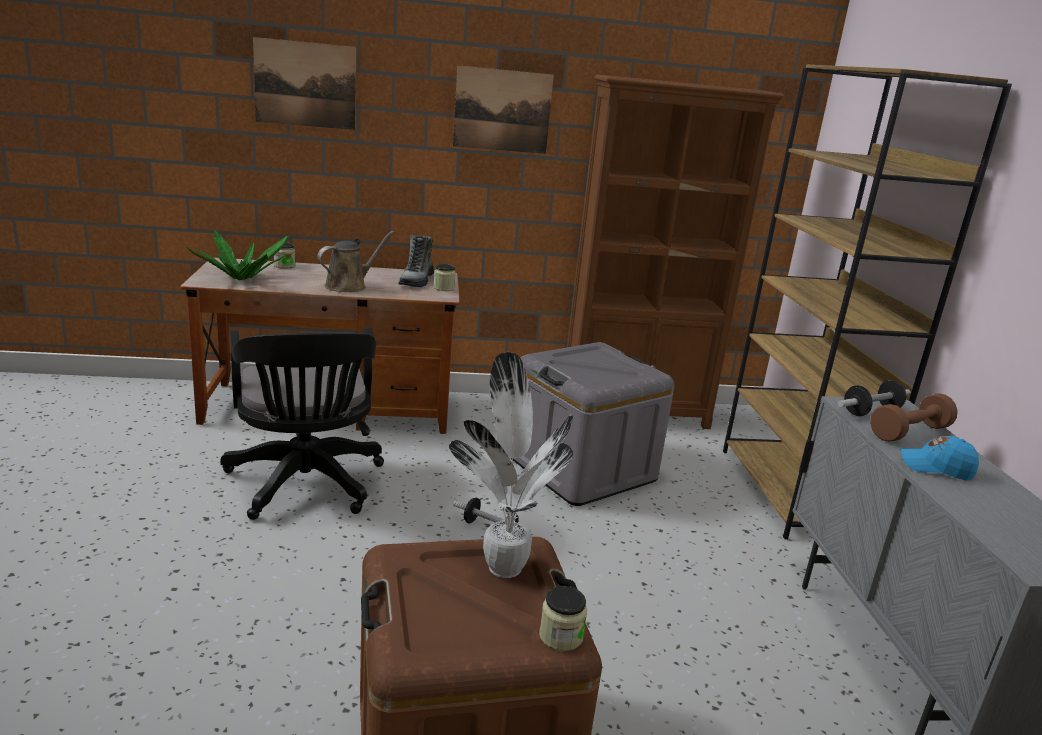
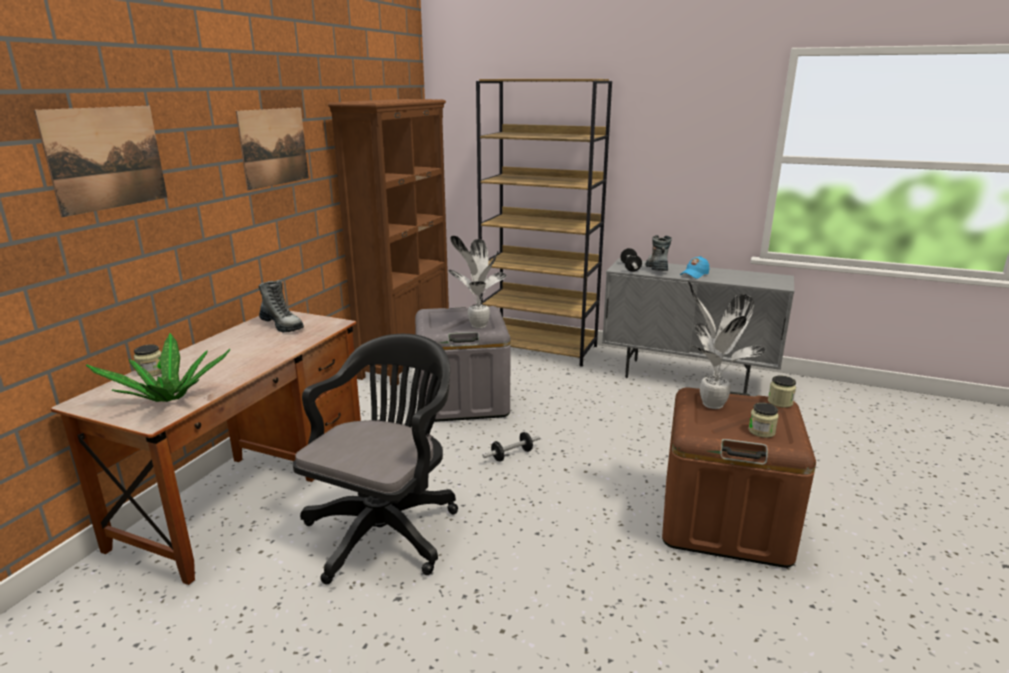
camera: 60 degrees left, 0 degrees up
(306, 486) = (386, 528): black office chair -> black office chair turned 75 degrees counterclockwise
(349, 286) = (262, 352): brown watering can -> none
(444, 288) = (314, 319): jar -> jar (761, 431)
(593, 377) = (477, 326): none -> potted plant
(909, 432) = (656, 268): brown dumbbell -> boot

